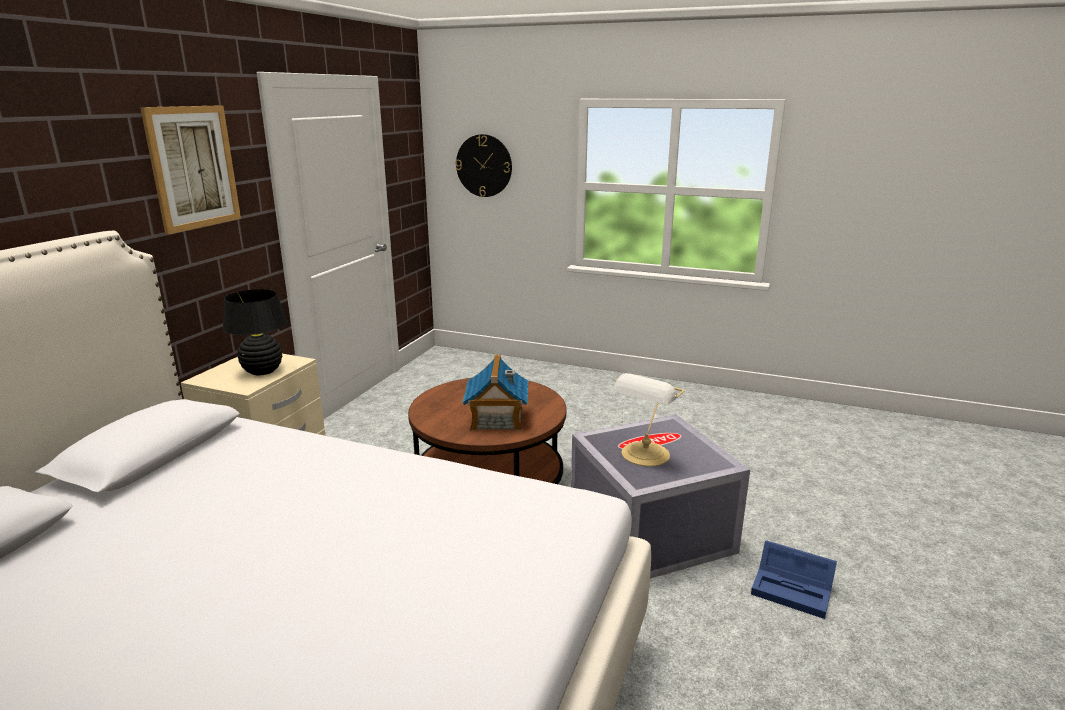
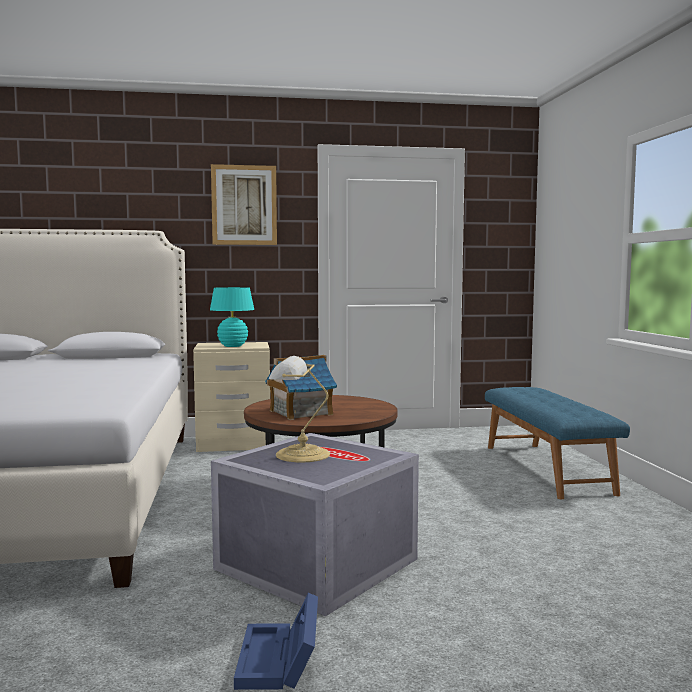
camera: 60 degrees right, 15 degrees down
(262, 371) = (233, 346): black table lamp -> turquoise table lamp
(484, 165) = (565, 228): wall clock -> none
(545, 381) = (547, 469): none -> blue bench

